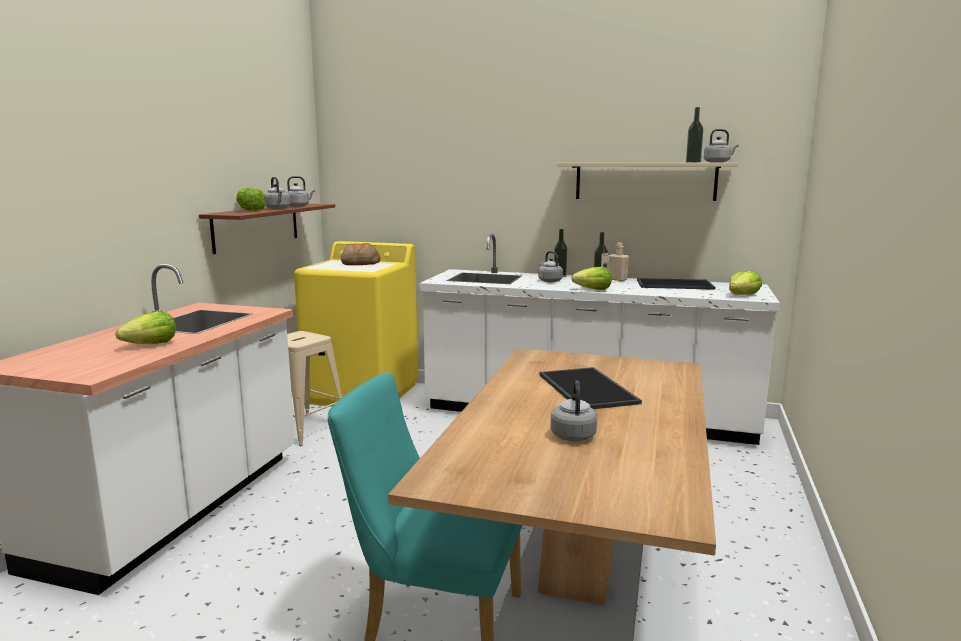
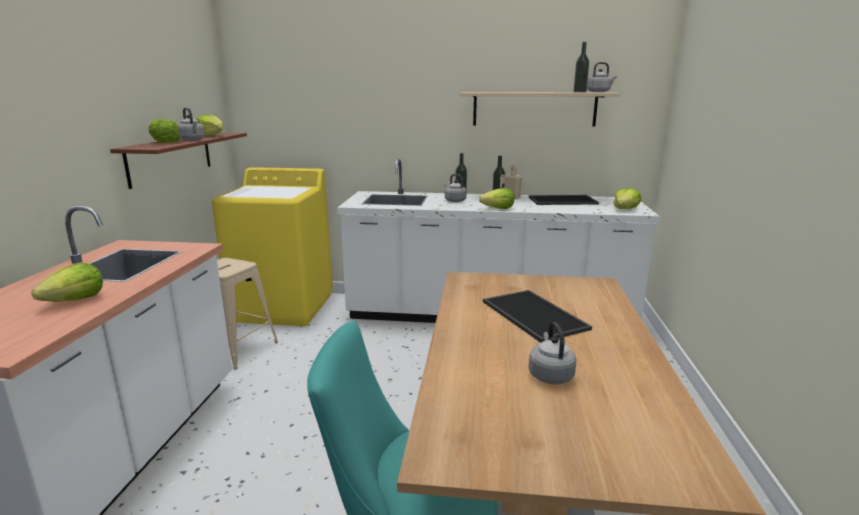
camera: 10 degrees left, 5 degrees up
(298, 206) = (212, 136): grey kettle -> lettuce
(360, 263) = (275, 189): bread -> none

